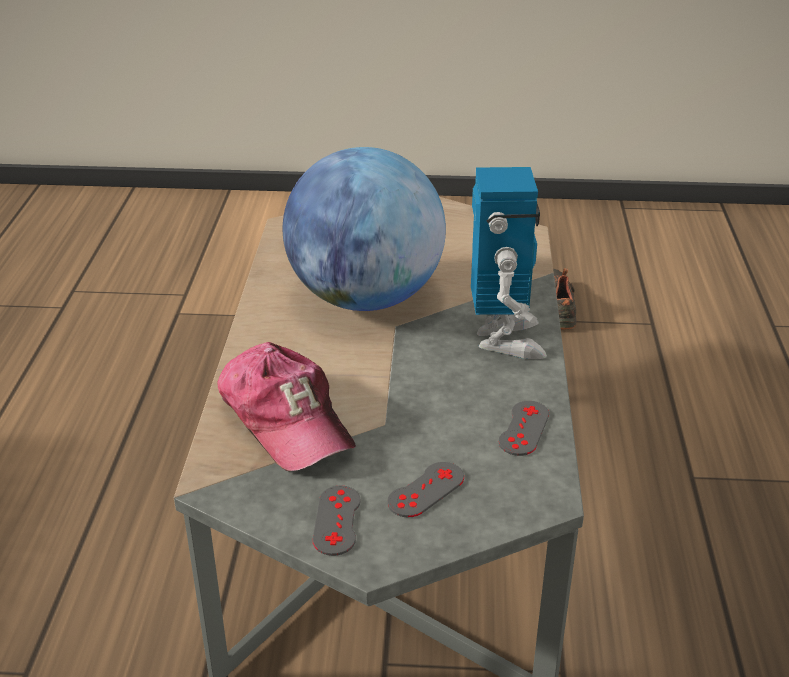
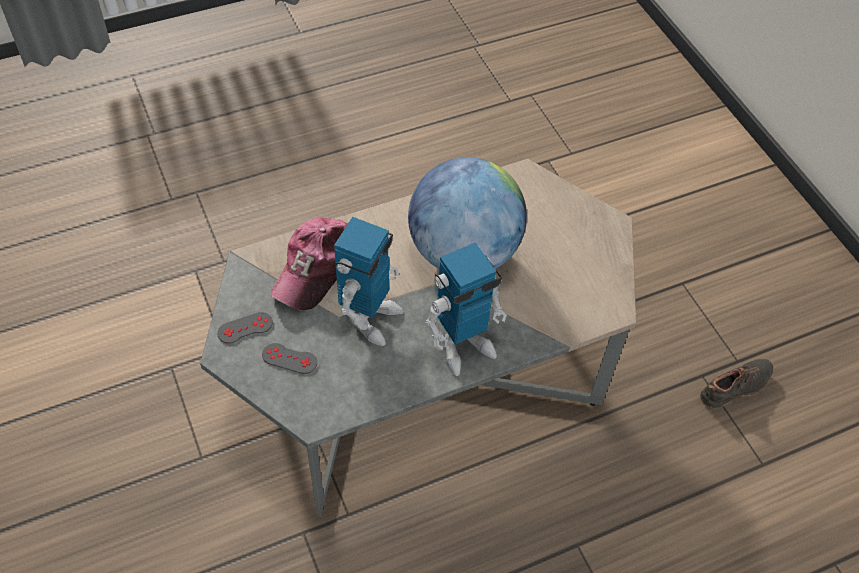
camera: 60 degrees right, 20 degrees up
(410, 397) = (370, 318): none -> toy robot
(524, 428) = (371, 388): grey game controller -> none

